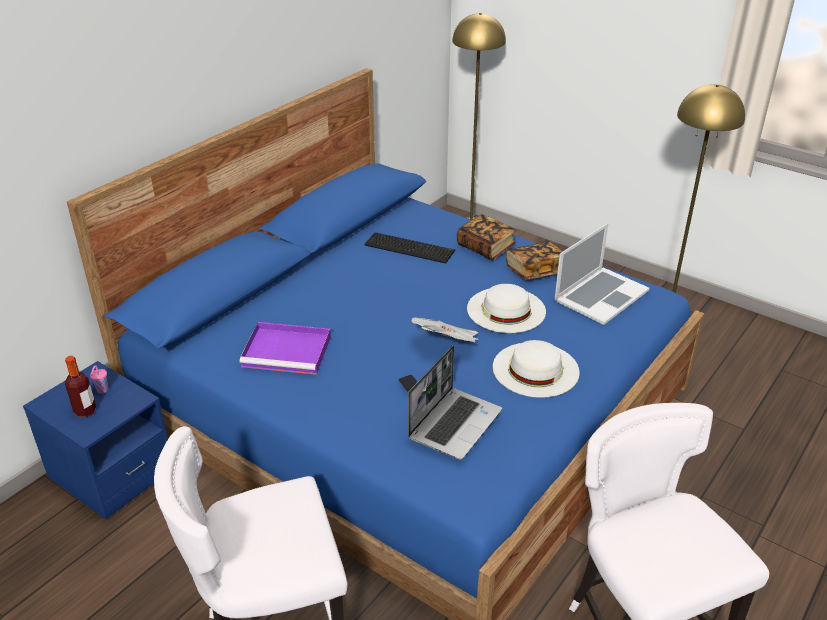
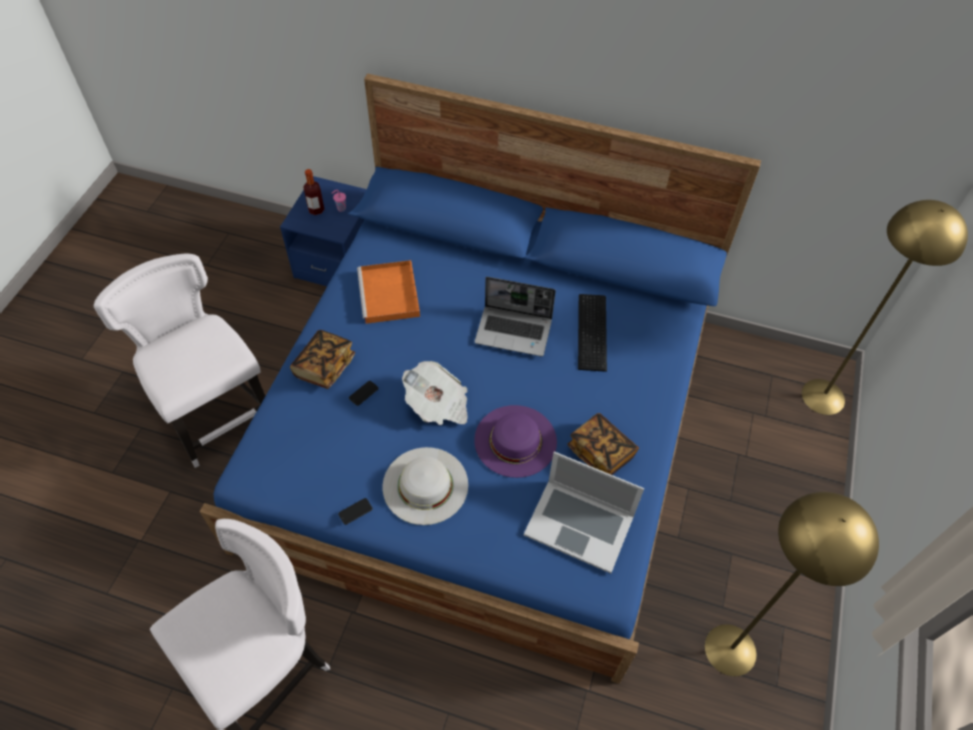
camera: 70 degrees right, 20 degrees up
(288, 351) = (390, 295): purple tray -> orange tray
(455, 423) = (322, 436): laptop -> laptop (514, 331)
(486, 247) = (626, 397): book -> book (324, 367)
(506, 310) = (515, 440): white hat -> purple hat
(551, 419) = (355, 511): none -> phone

